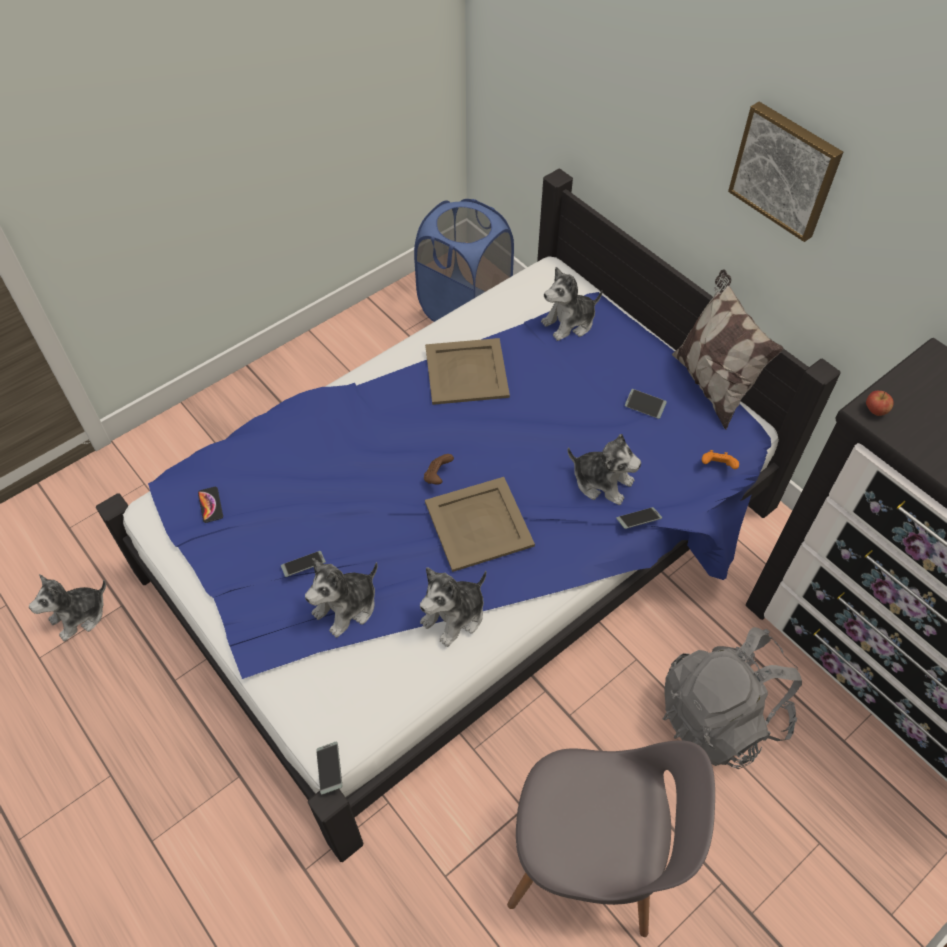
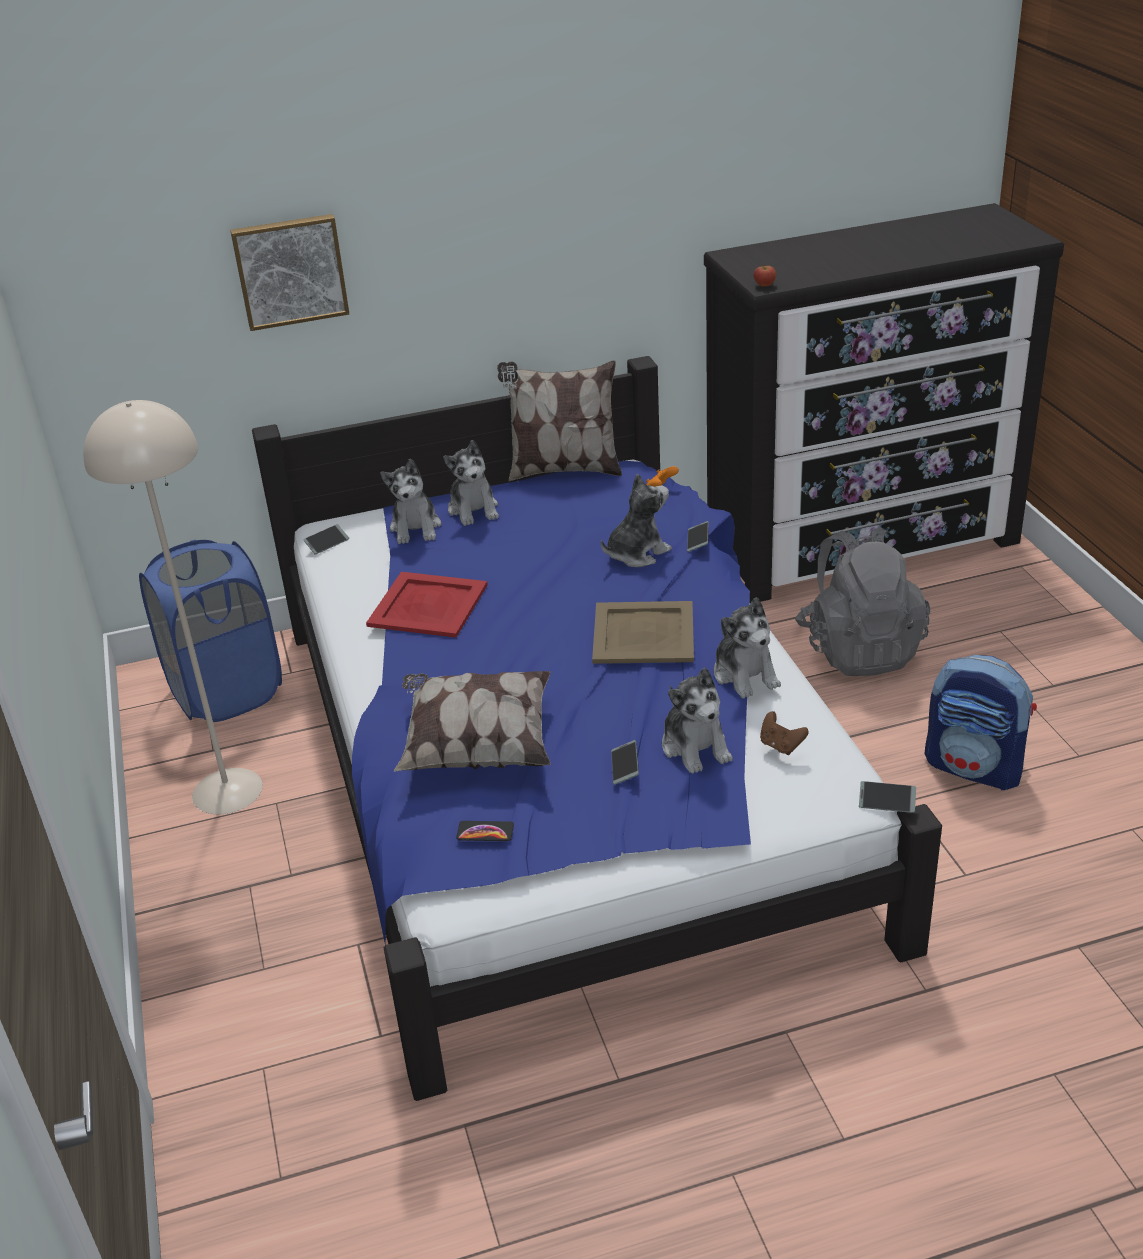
camera: 65 degrees left, 20 degrees down
(79, 616) = (453, 1182): plush toy -> plush toy (474, 509)
(306, 466) = (477, 746): none -> pillow
(368, 357) = (228, 790): none -> beige floor lamp
(437, 476) = (562, 650): brown game controller -> brown game controller (781, 746)
(467, 371) = (427, 605): beige tray -> red tray
(590, 858) = (975, 767): grey chair -> backpack
(644, 406) = (563, 508): phone -> phone (327, 543)
(786, 170) = (512, 223): picture -> picture (290, 270)

